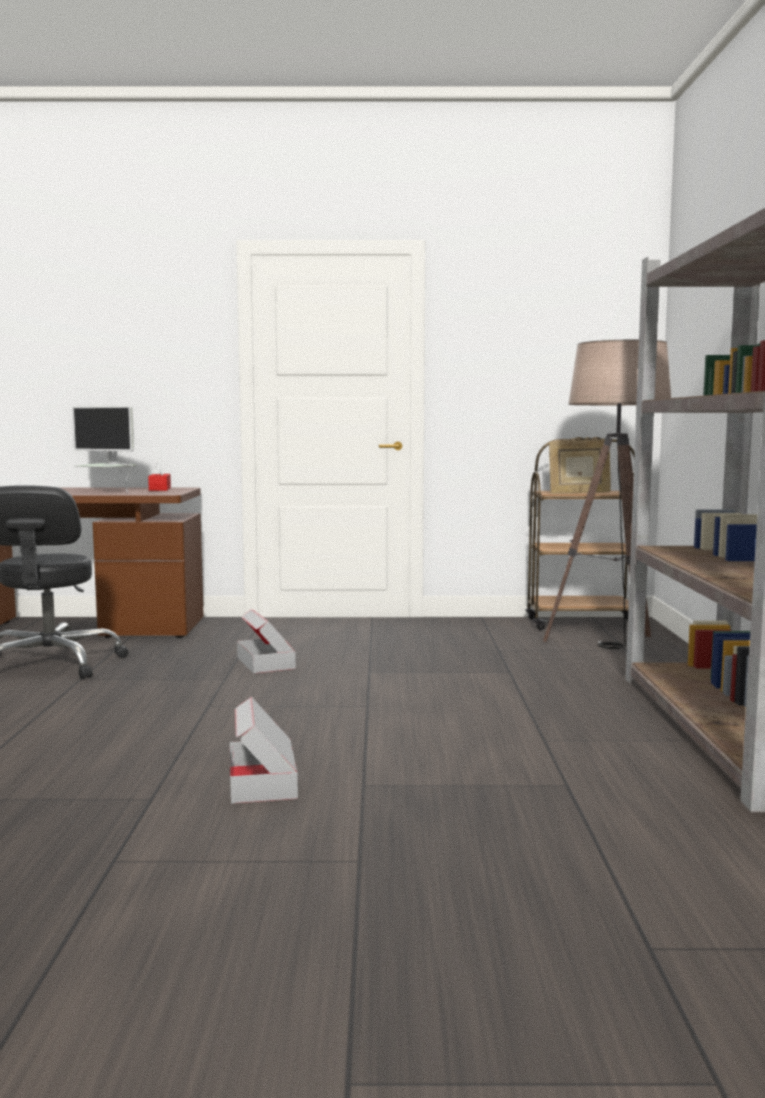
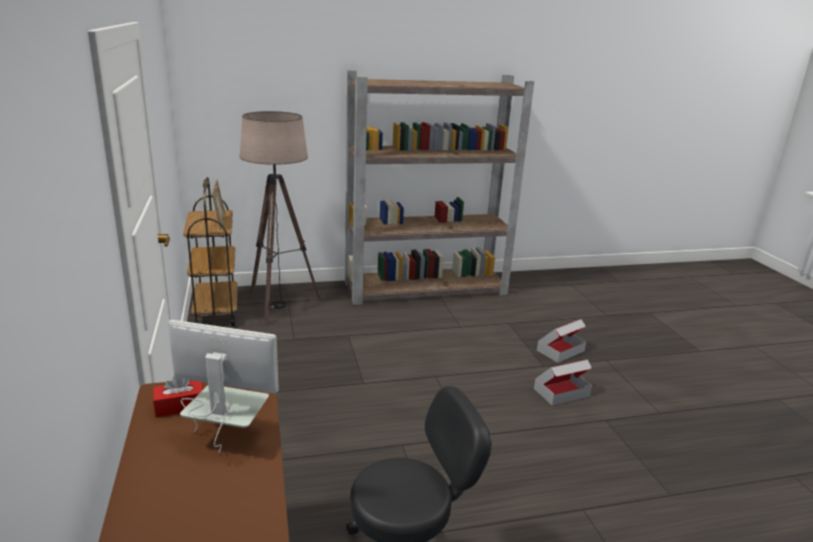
camera: 105 degrees left, 15 degrees up
(108, 492) = (226, 438): monitor -> monitor turned 90 degrees counterclockwise
(266, 663) = (352, 433): cardboard box -> cardboard box (560, 350)

